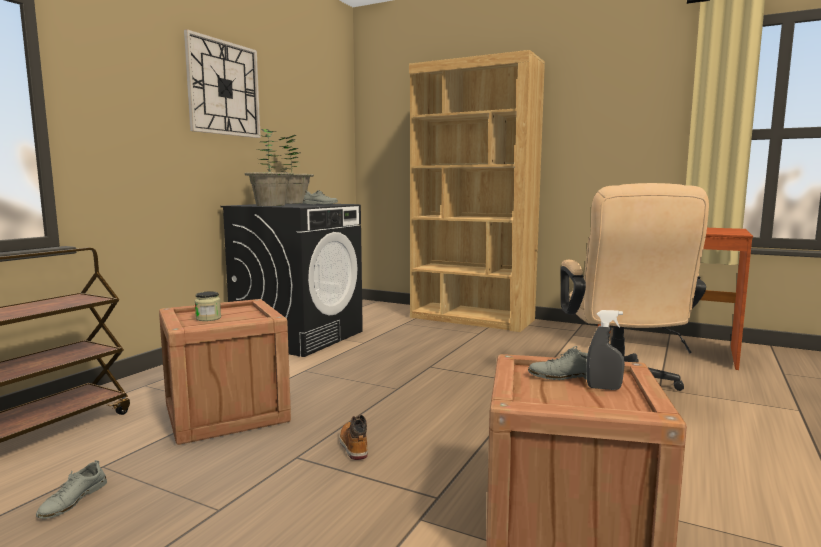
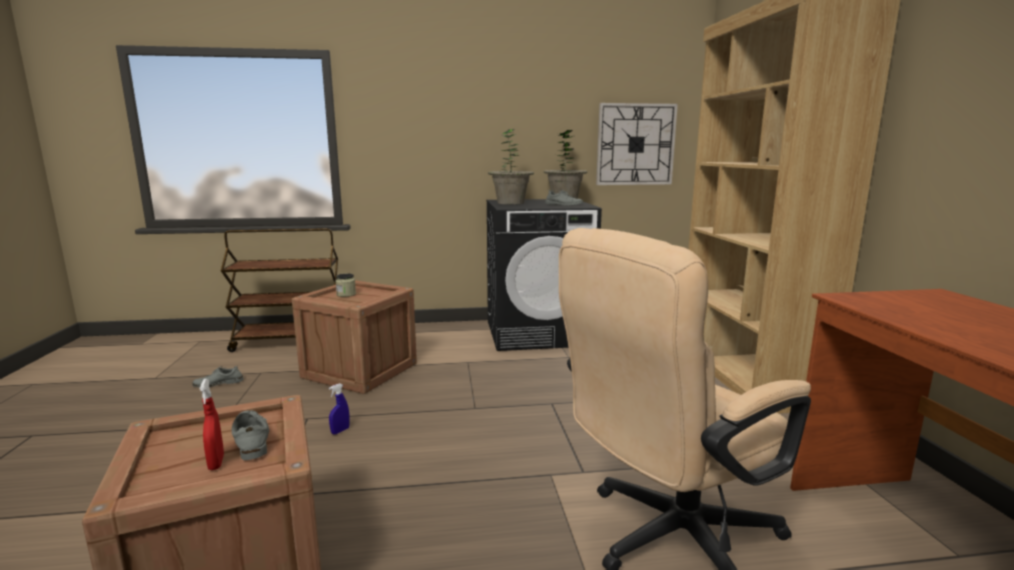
camera: 55 degrees right, 5 degrees up
(223, 88) = (499, 91): wall clock -> wall clock (635, 144)
(353, 446) = (340, 431): boot -> blue spray bottle
(603, 388) = (216, 463): grey spray bottle -> red spray bottle

